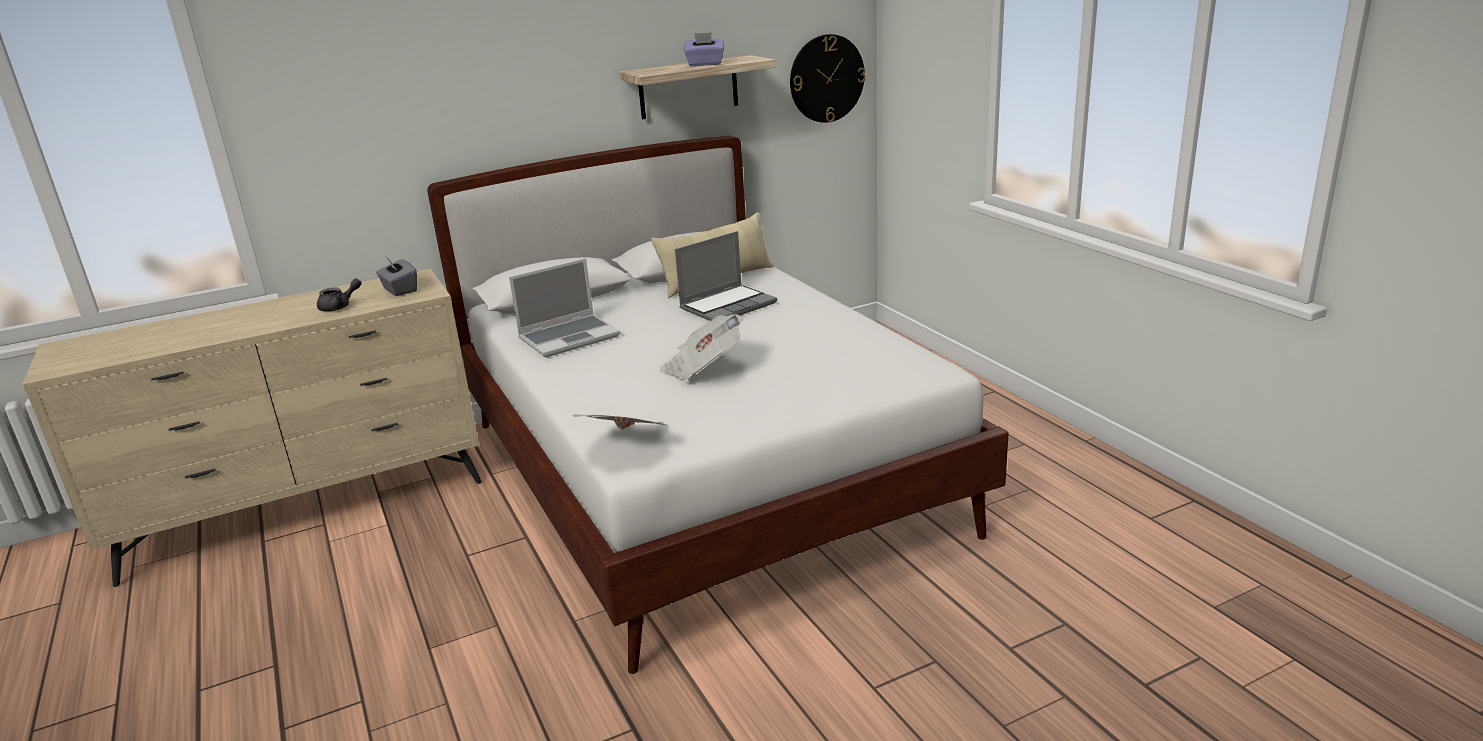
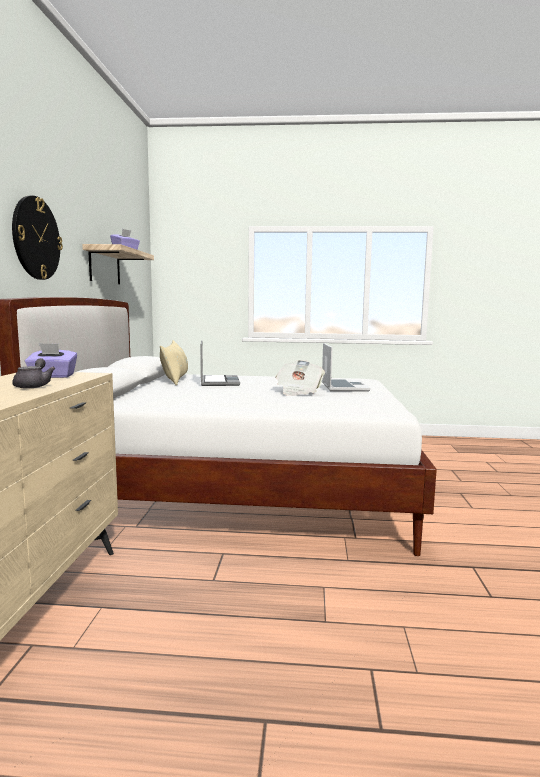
camera: 60 degrees left, 15 degrees down
(399, 290) = (52, 376): grey tissue box -> purple tissue box
(570, 337) = (184, 400): laptop -> laptop (343, 387)
(628, 442) = (374, 408): newspaper -> none
(826, 78) = (141, 279): wall clock -> wall clock (36, 238)

